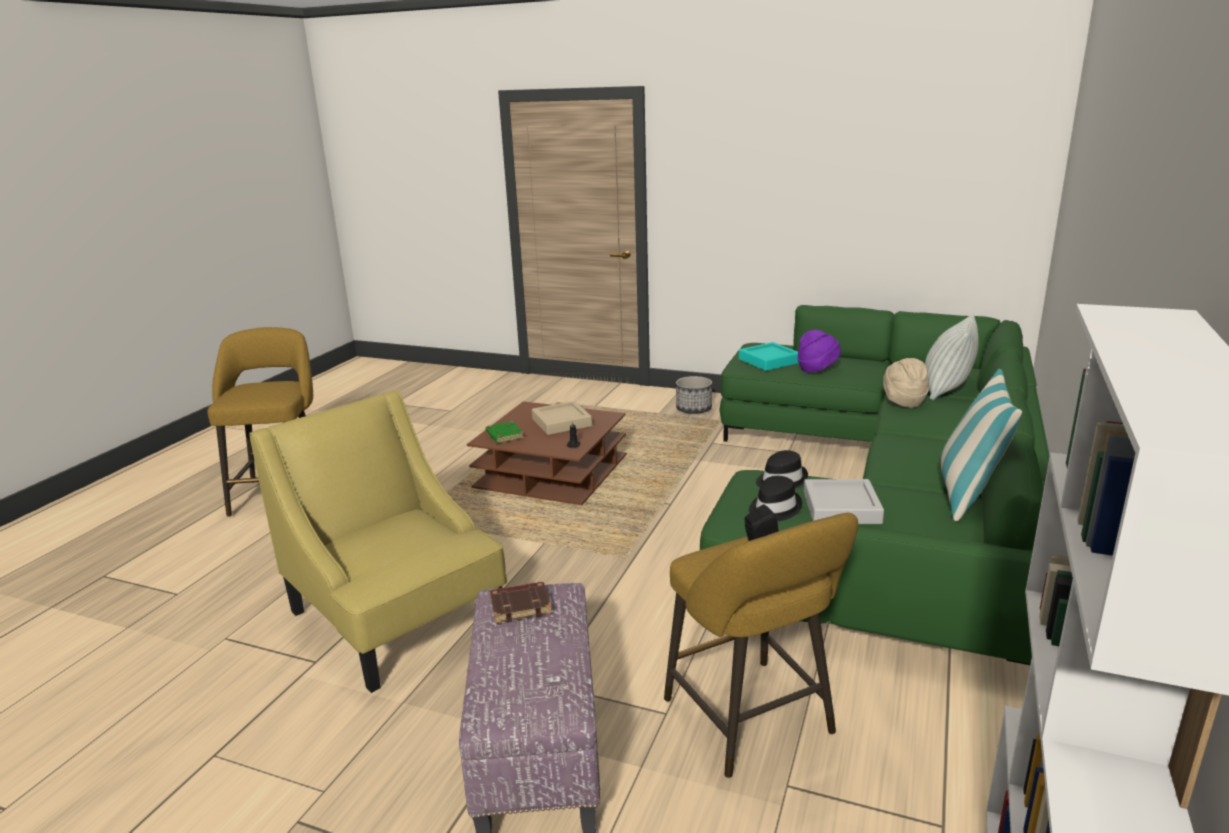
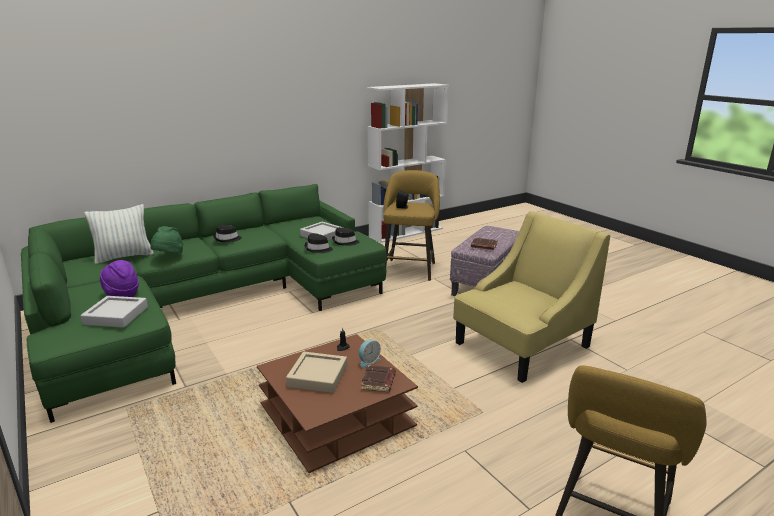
camera: 145 degrees left, 0 degrees up
(397, 617) = (522, 345): yellow armchair -> yellow armchair turned 120 degrees counterclockwise
(504, 435) = (379, 382): green book -> brown book
(533, 444) = (368, 361): none -> alarm clock
(693, 409) = (104, 439): planter -> none
(769, 361) = (116, 315): turquoise tray -> grey tray
(903, 401) = (168, 256): beige hat -> green hat
(927, 442) = (227, 239): none -> black hat
(968, 494) = (270, 226): pillow -> none

